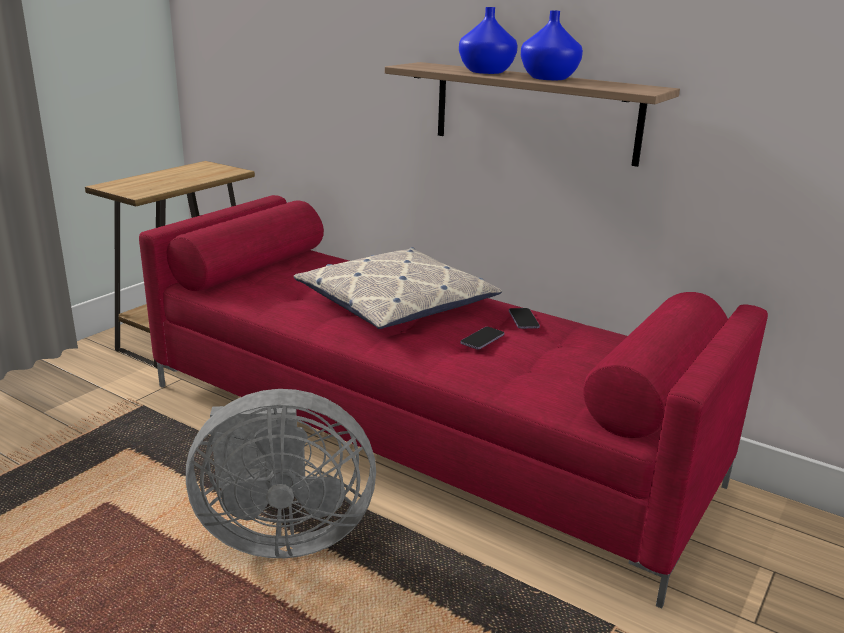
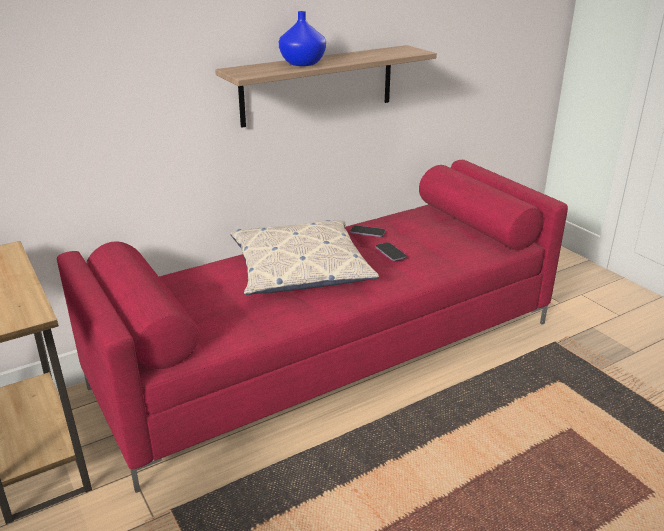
camera: 65 degrees left, 5 degrees up
(280, 535) = (429, 450): grey fan -> none
(549, 78) = (347, 57): blue vase -> none

